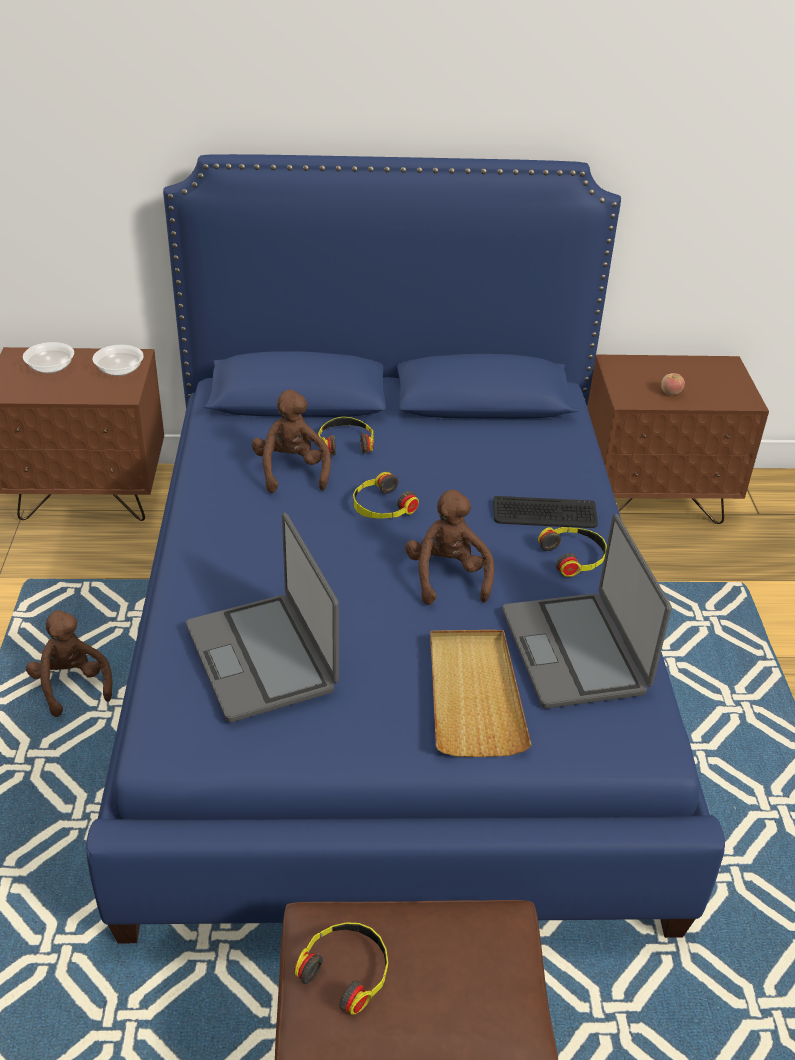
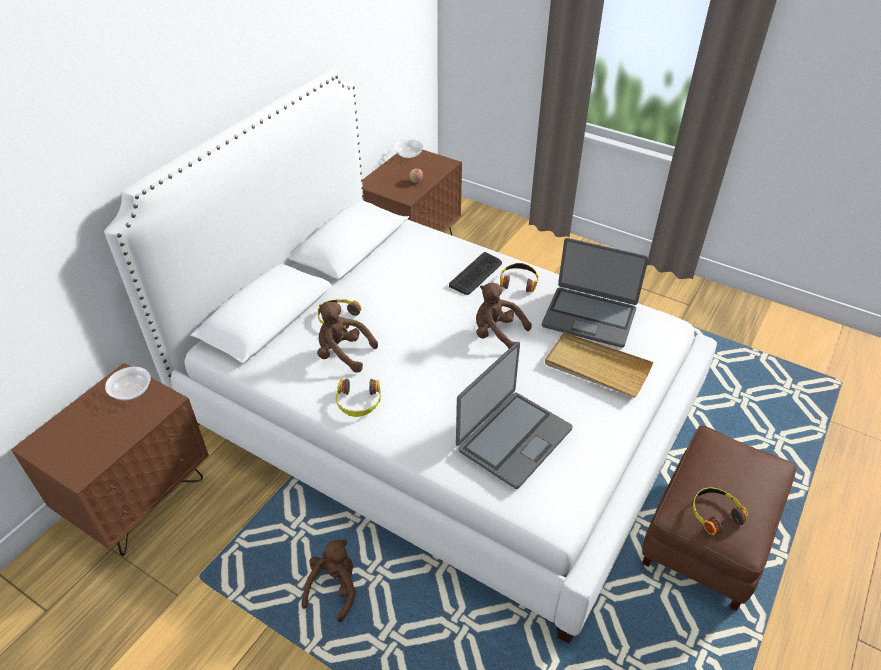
camera: 55 degrees left, 5 degrees up
(50, 368) = (80, 430): bowl -> bowl (409, 155)
(72, 685) = (334, 588): brown plush toy -> brown plush toy turned 105 degrees clockwise
(262, 657) = (513, 438): laptop -> laptop turned 60 degrees counterclockwise
(381, 506) = (415, 331): headphones -> headphones (358, 402)
(390, 656) = (439, 413): blue bed -> white bed

